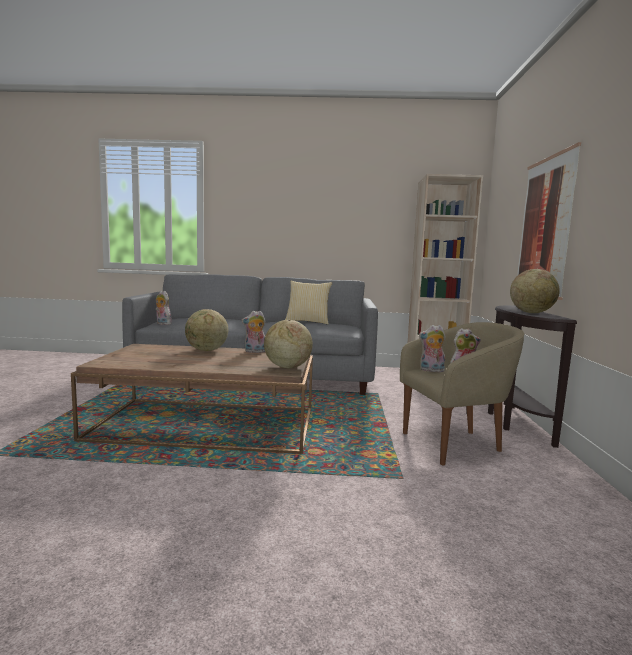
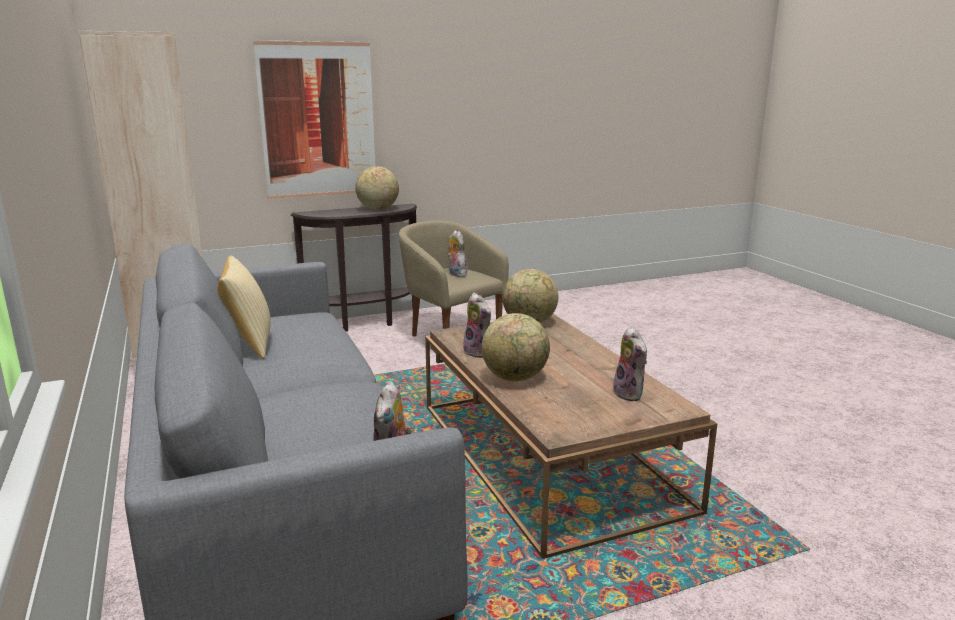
camera: 115 degrees left, 10 degrees up
(431, 370) = (448, 283): plush toy -> plush toy (630, 394)

